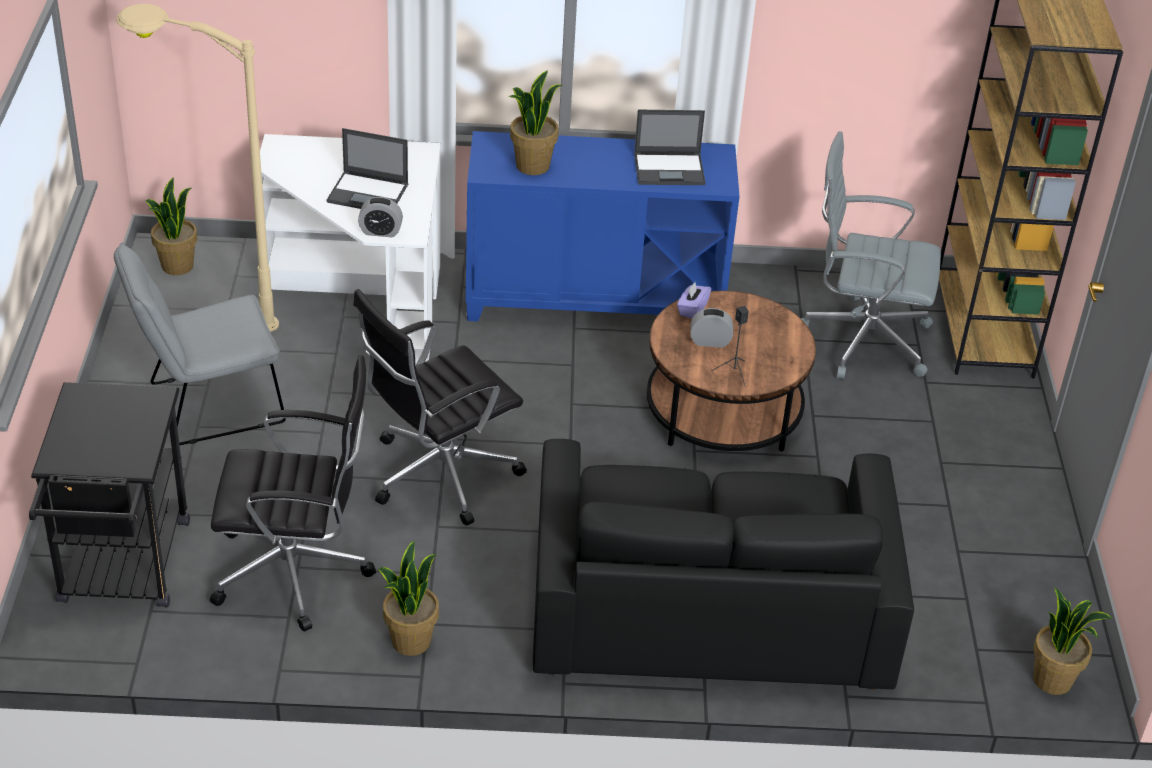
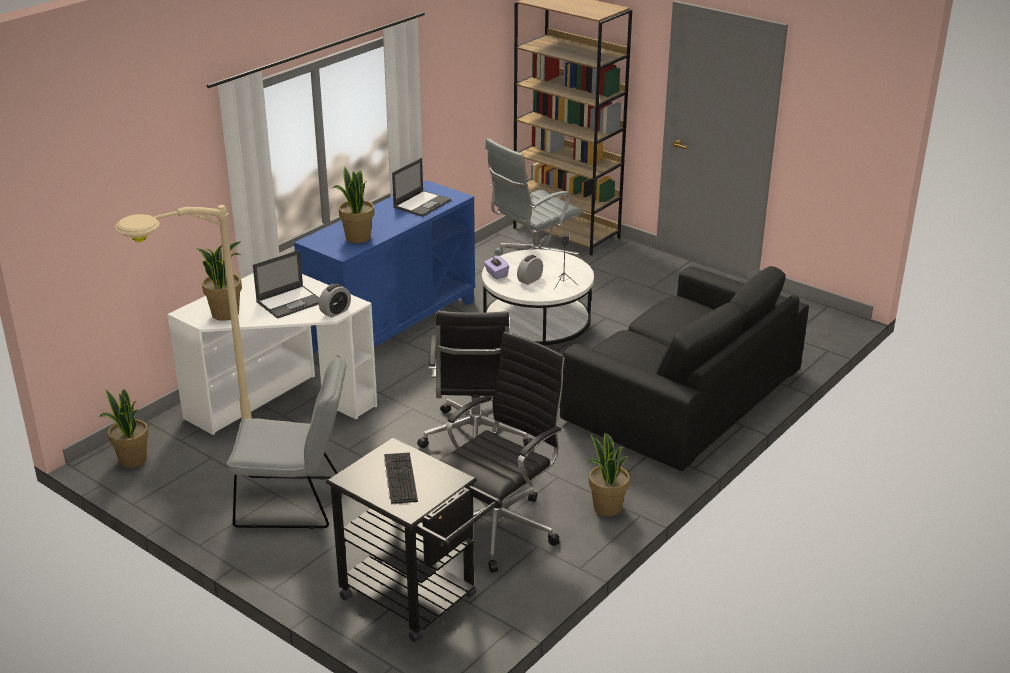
camera: 50 degrees left, 10 degrees down
(106, 427) = (399, 478): none -> keyboard
(207, 405) = (296, 502): grey chair -> grey chair turned 105 degrees counterclockwise
(723, 410) = (536, 328): brown coffee table -> white coffee table
(1053, 680) = (829, 327): potted plant -> potted plant (225, 313)

